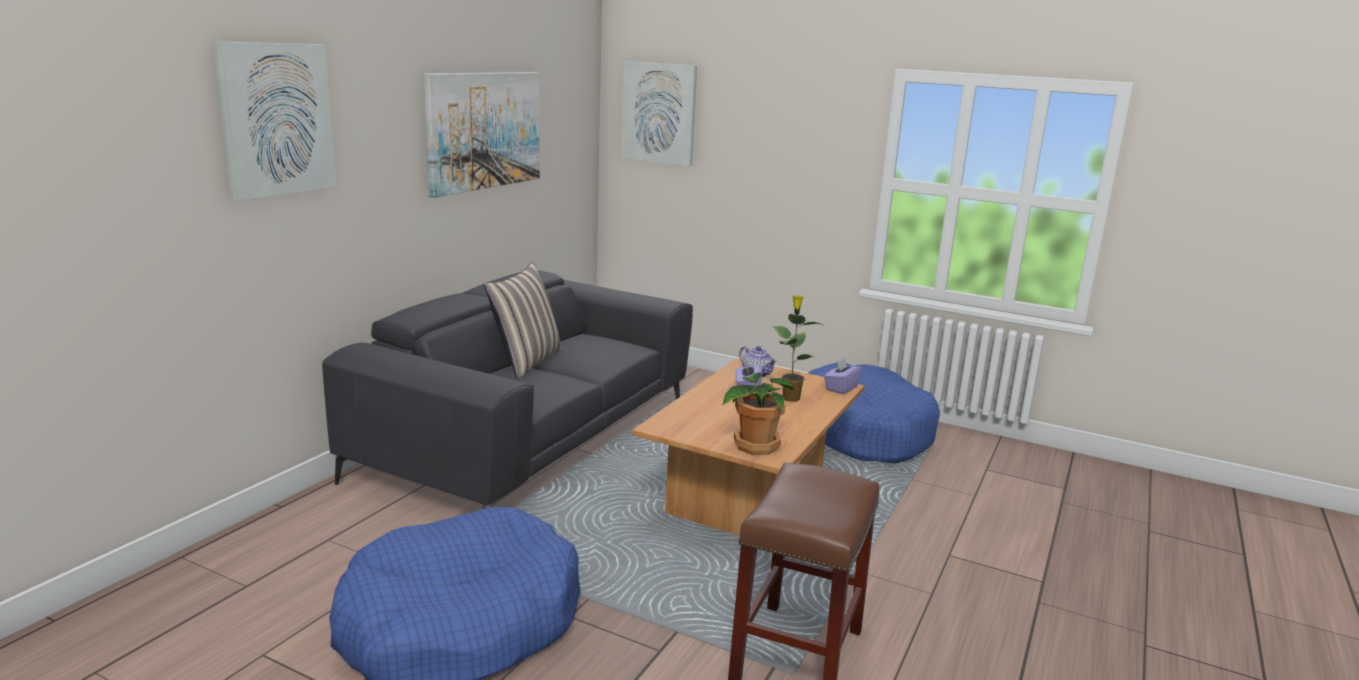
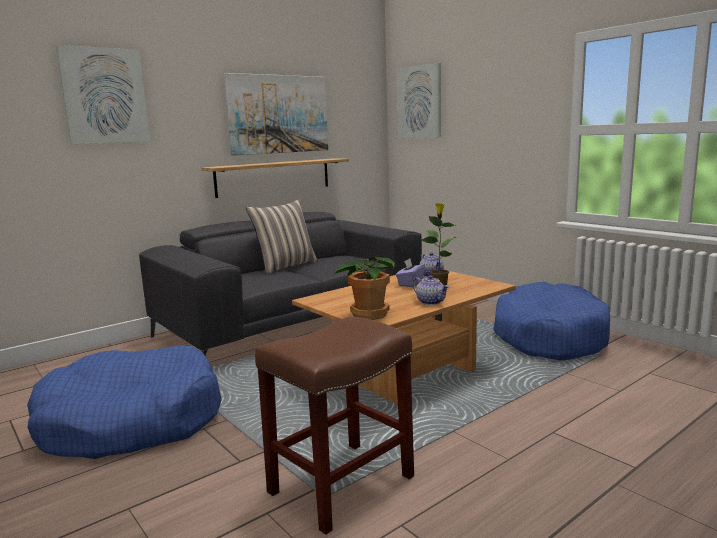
camera: 25 degrees right, 5 degrees down
(476, 223) = (274, 177): none -> shelf
(802, 420) = (431, 302): none -> teapot
(841, 388) = (492, 286): purple tissue box -> none

